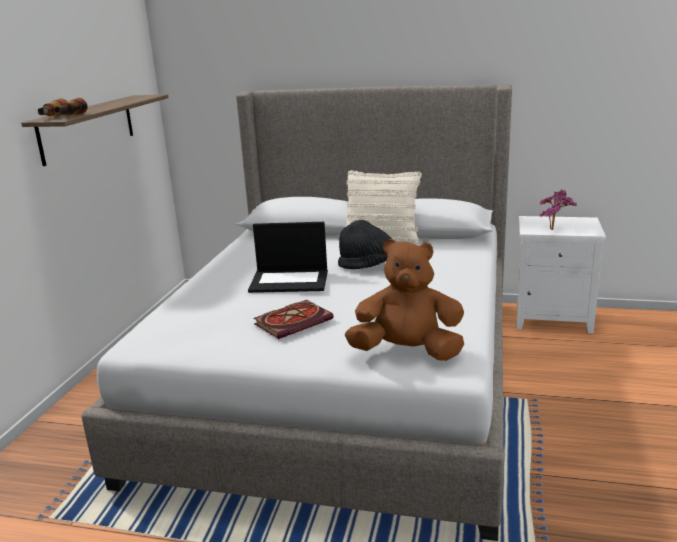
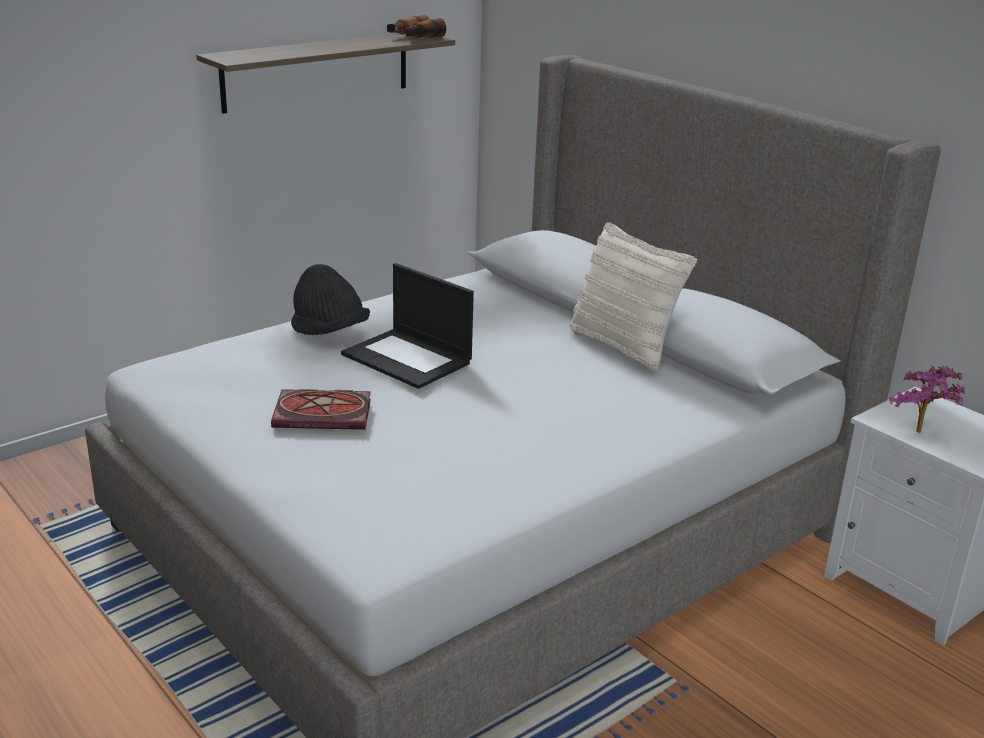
camera: 35 degrees right, 5 degrees up
(62, 117) = (246, 56): binoculars -> binoculars (414, 37)
(368, 265) = (537, 376): black hat -> black hat (329, 332)
(407, 352) = (367, 512): brown plush toy -> none

